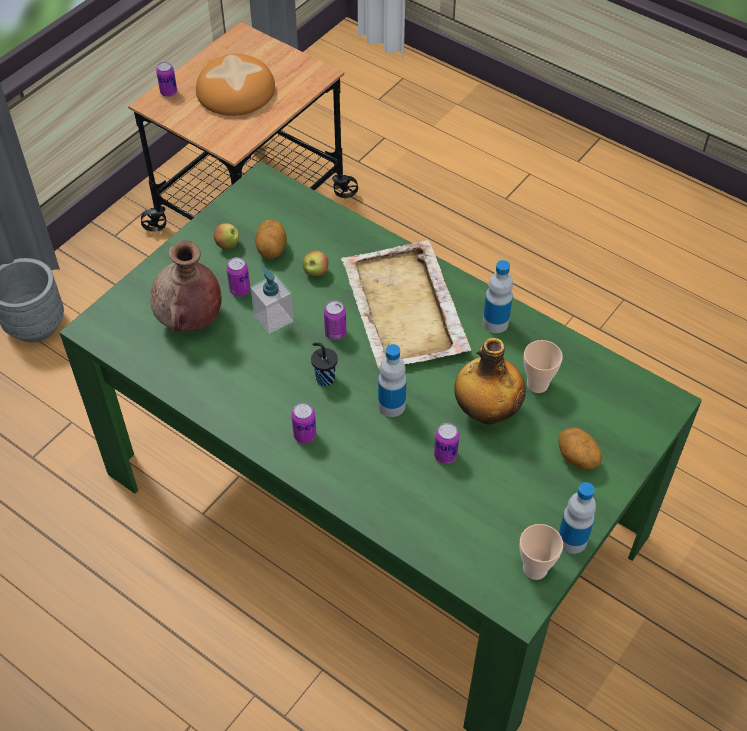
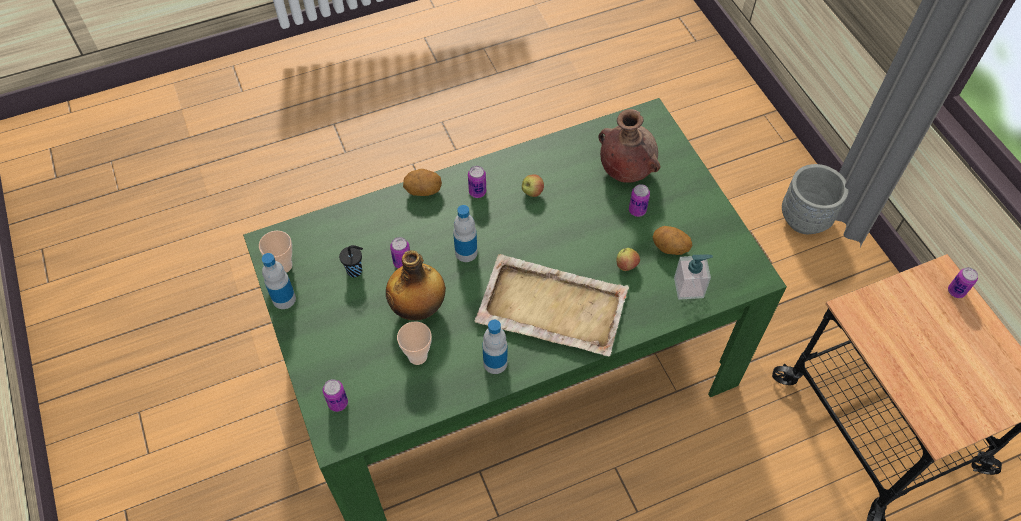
camera: 120 degrees right, 5 degrees up
(228, 245) = (691, 222): apple -> apple (532, 192)
(236, 90) = (938, 347): bread -> none
(273, 318) = (595, 219): soap dispenser -> soap dispenser (689, 287)
(324, 378) = (518, 224): black cup -> black cup (355, 271)
(335, 333) = (555, 250): can -> can (338, 403)
(576, 459) = (338, 341): potato -> potato (423, 190)

